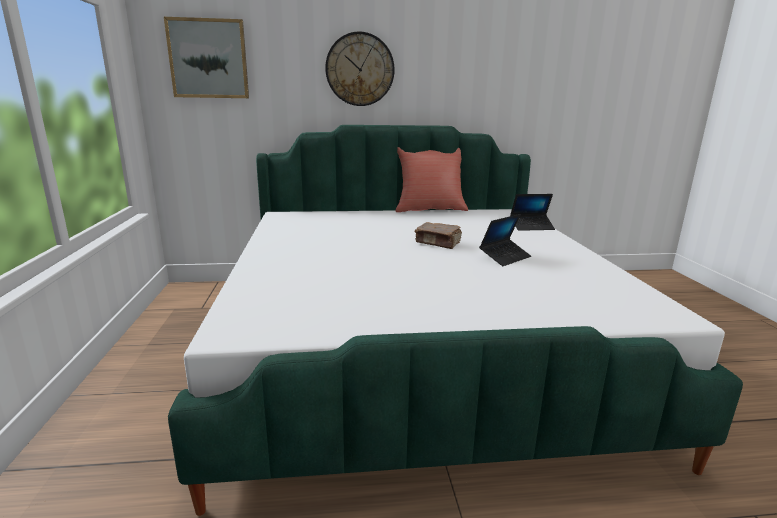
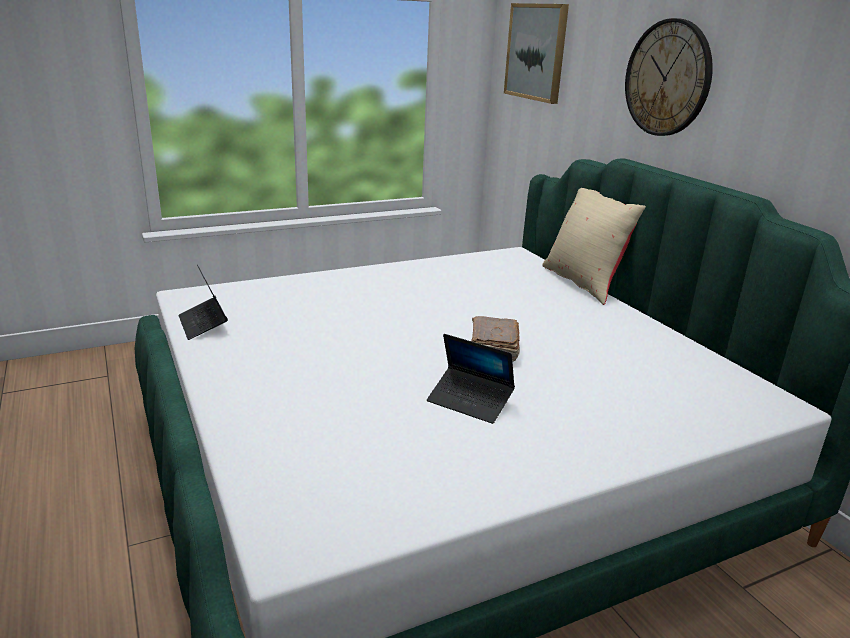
camera: 70 degrees right, 5 degrees up
(351, 211) = (584, 283): none -> beige pillow
(430, 209) = (676, 329): red pillow -> none
(531, 227) = (685, 425): laptop -> laptop (203, 324)

